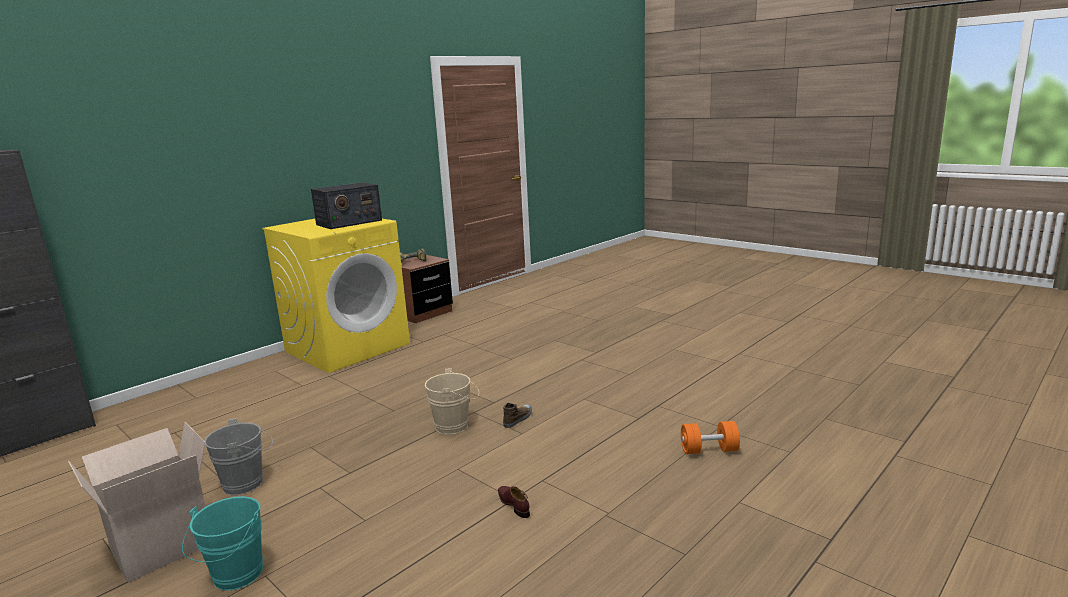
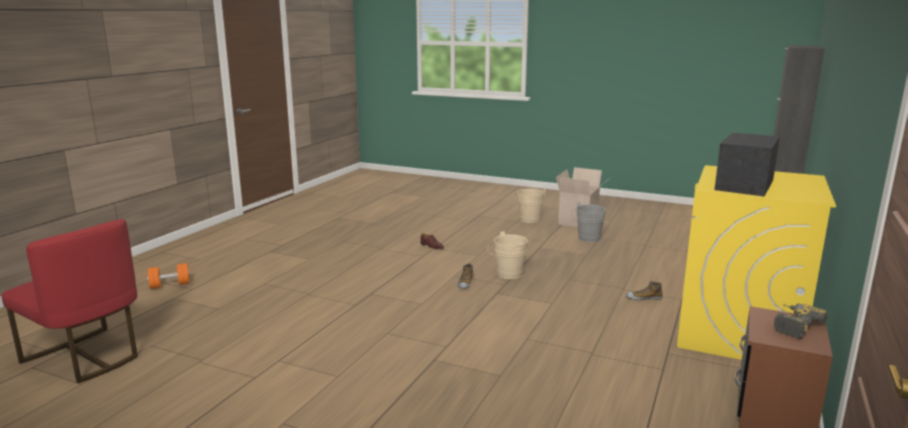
camera: 160 degrees right, 0 degrees up
(235, 578) = (529, 219): turquoise bucket -> beige bucket
(360, 380) = (643, 298): none -> shoe
(709, 450) = (320, 279): orange dumbbell -> orange dumbbell (170, 285)
(913, 380) = (85, 357): none -> red chair

